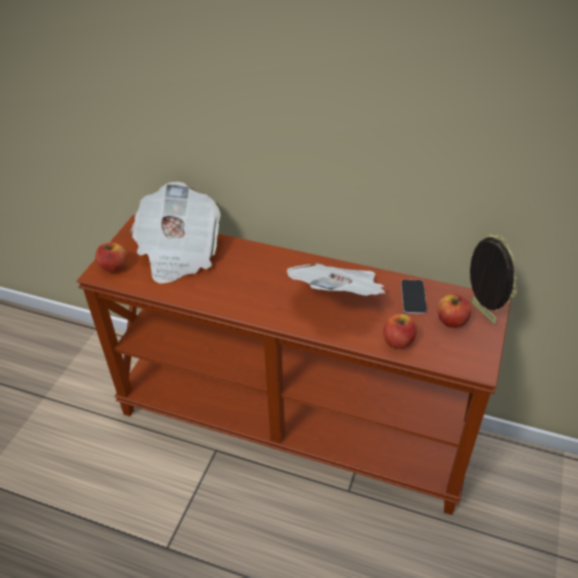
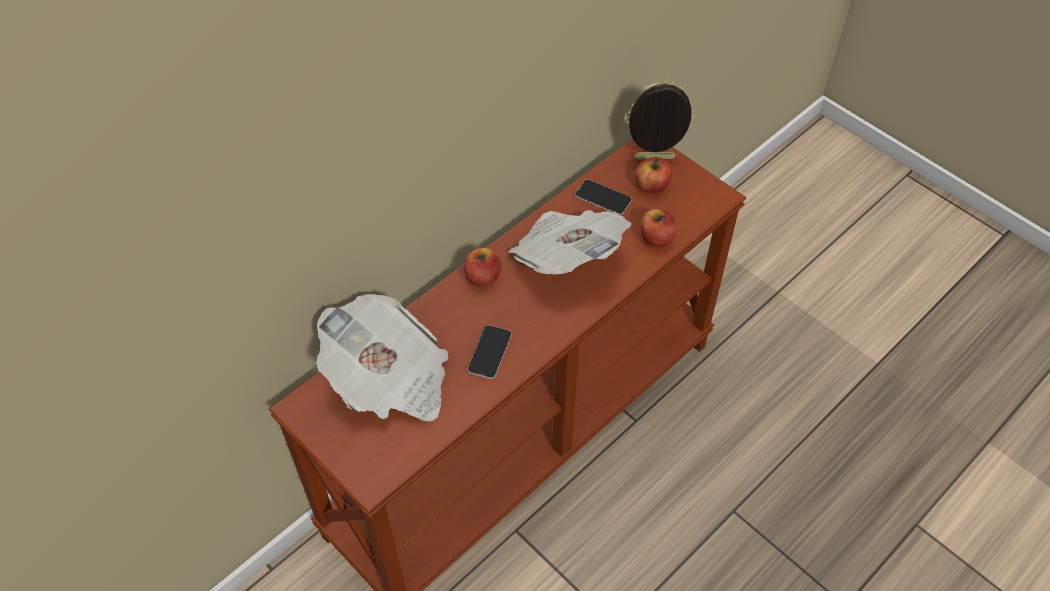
camera: 65 degrees left, 10 degrees up
(114, 267) = (370, 460): apple -> apple (482, 277)
(227, 288) = (489, 352): none -> phone

